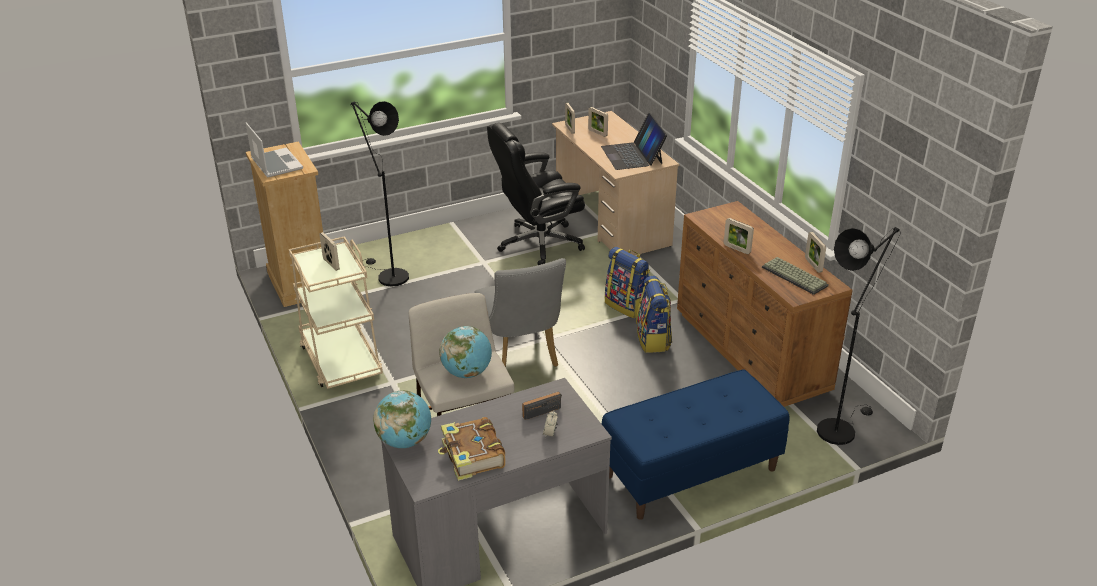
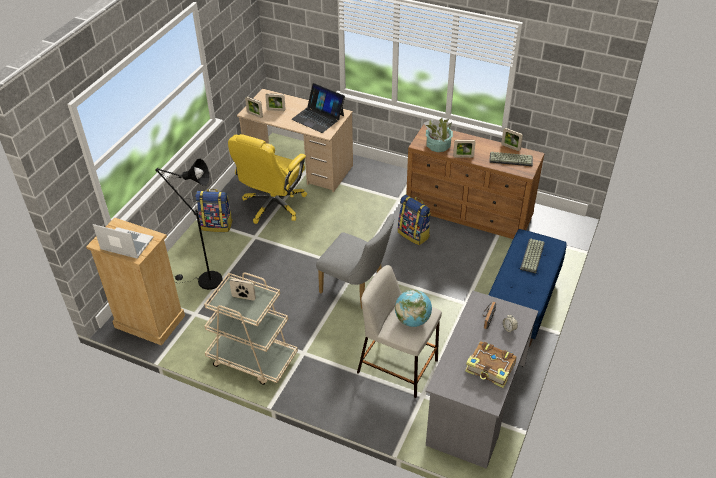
camera: 40 degrees left, 10 degrees up
(405, 441) = (445, 385): globe -> none
(538, 244) = (273, 205): black office chair -> yellow office chair
(627, 306) = (375, 220): backpack -> backpack (217, 225)
(720, 404) = (533, 256): none -> keyboard
(721, 227) = (438, 145): none -> potted plant
(839, 428) = (556, 234): black floor lamp -> none

